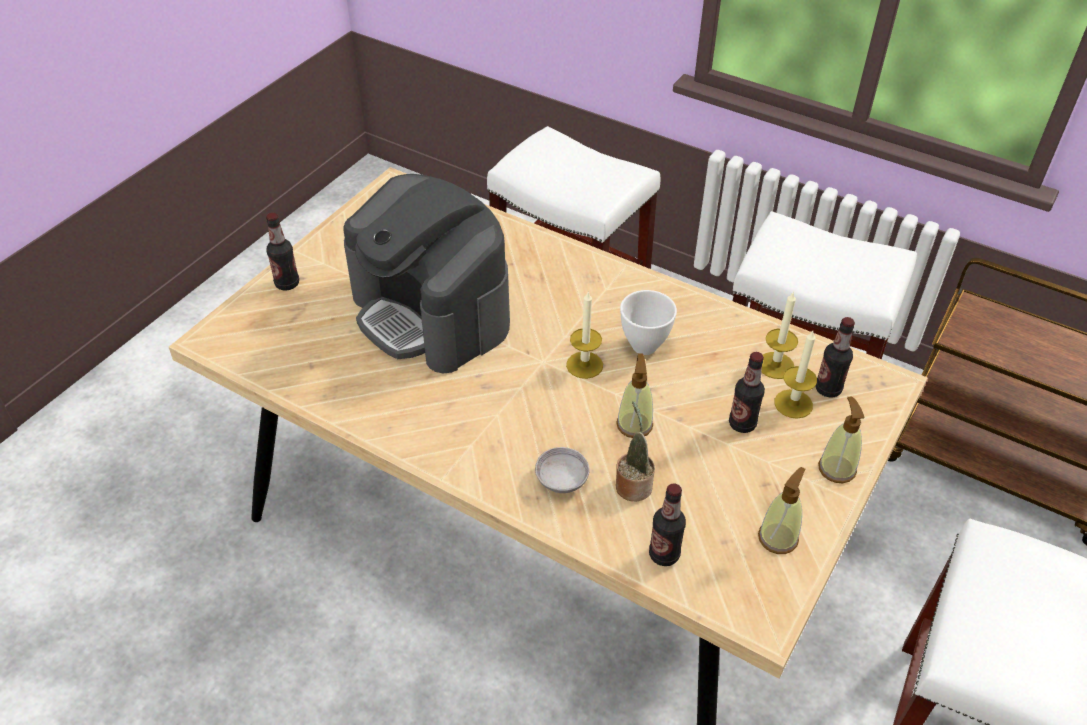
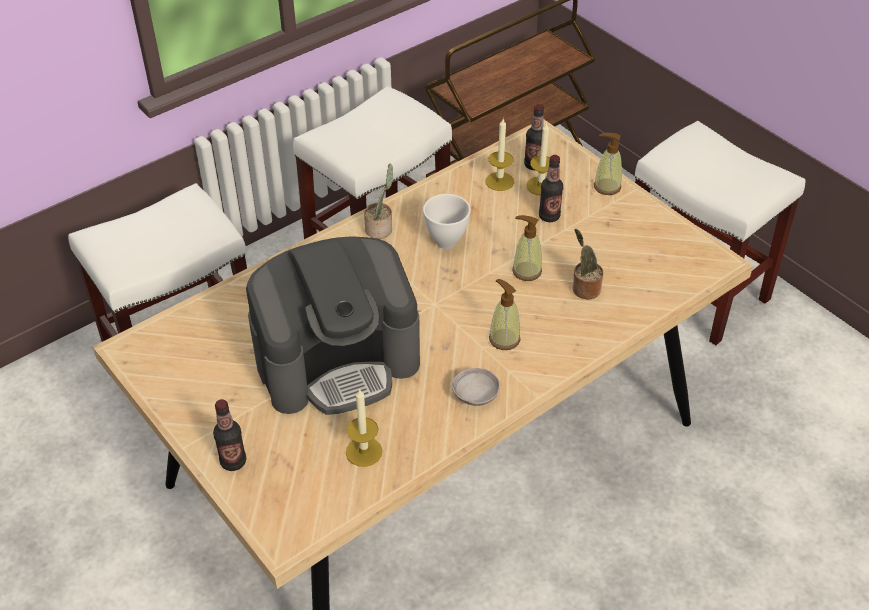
camera: 70 degrees left, 0 degrees up
(561, 480) = (565, 326): grey bowl -> grey bowl (475, 396)
(584, 365) = (450, 281): candle -> candle (364, 451)
(634, 291) = (380, 229): none -> potted plant
(664, 555) = (652, 292): bottle -> none
(778, 538) = (655, 233): soap dispenser -> soap dispenser (504, 339)

